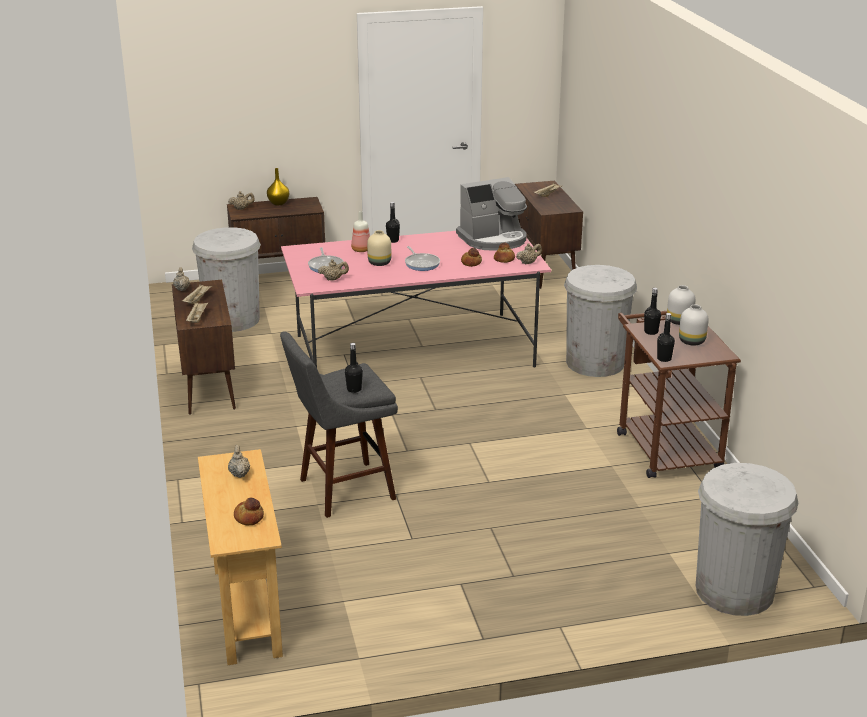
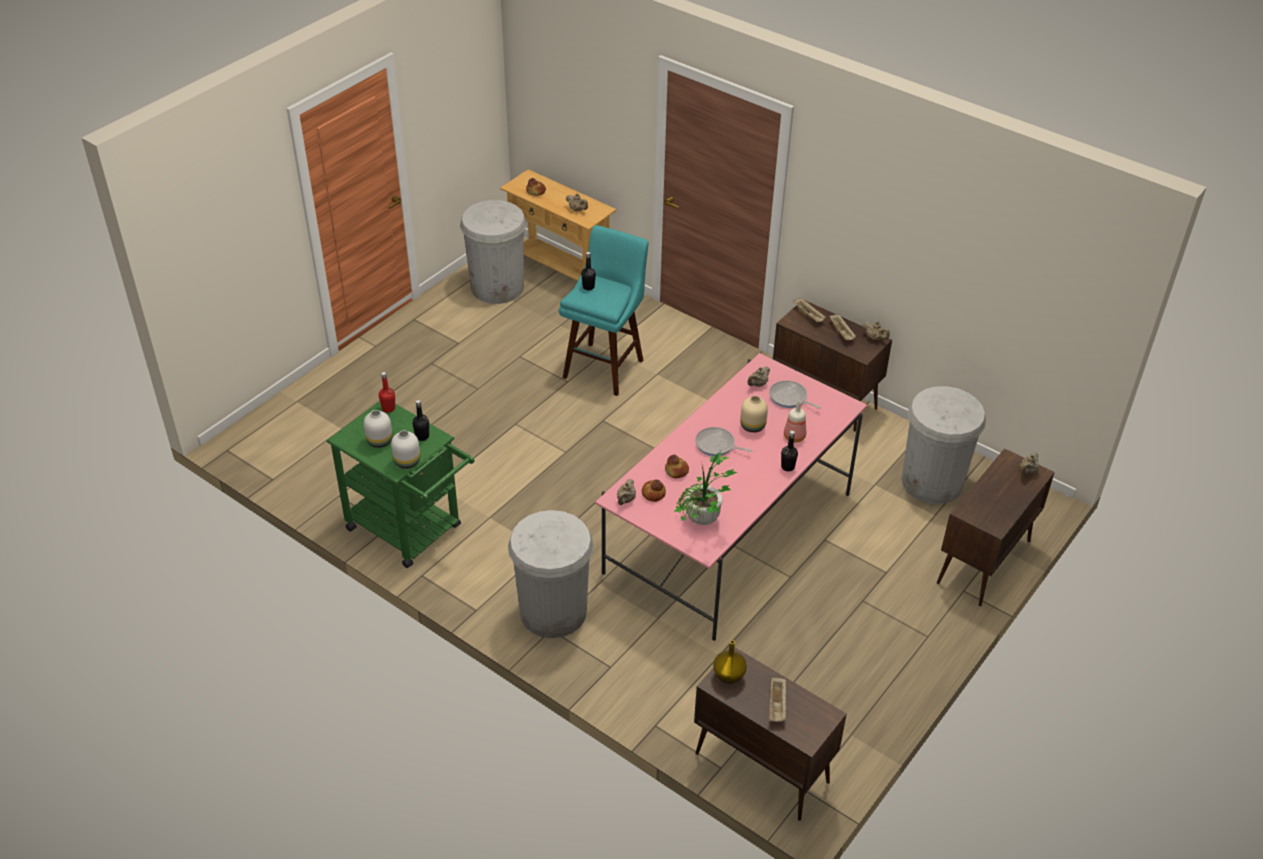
camera: 140 degrees right, 15 degrees up
(278, 203) = (1014, 502): yellow vase -> yellow vase (729, 676)
(342, 490) = (605, 366): grey stool -> turquoise stool
(493, 239) = (701, 523): coffee machine -> potted plant
(664, 358) = (388, 408): black bottle -> red bottle
(664, 445) = (411, 531): brown cart -> green cart
(734, 590) = (280, 421): white trash can -> white trash can (497, 287)

